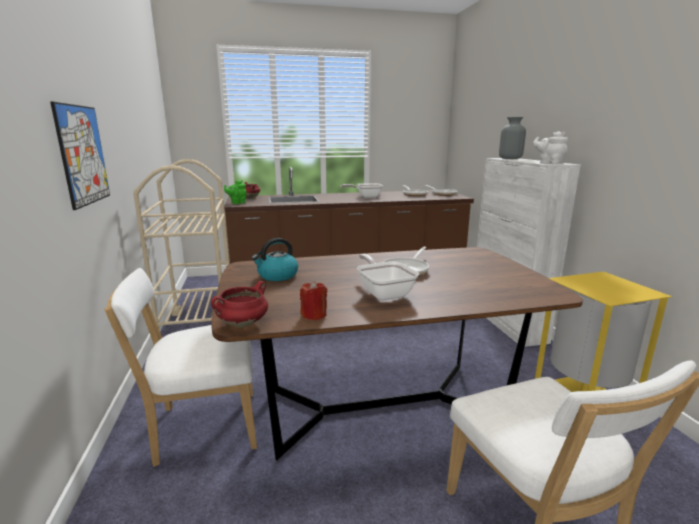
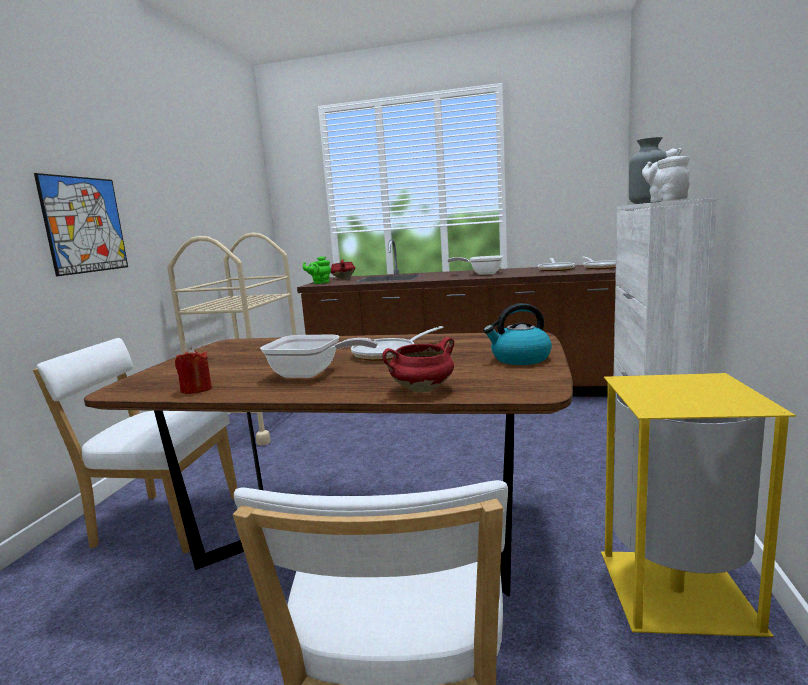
camera: 25 degrees right, 5 degrees down
(242, 324) = (119, 392): red cooking pot -> red cooking pot (422, 390)
(277, 276) = (239, 353): kettle -> kettle (520, 359)
(383, 292) = (312, 374): frying pan -> frying pan turned 105 degrees clockwise

